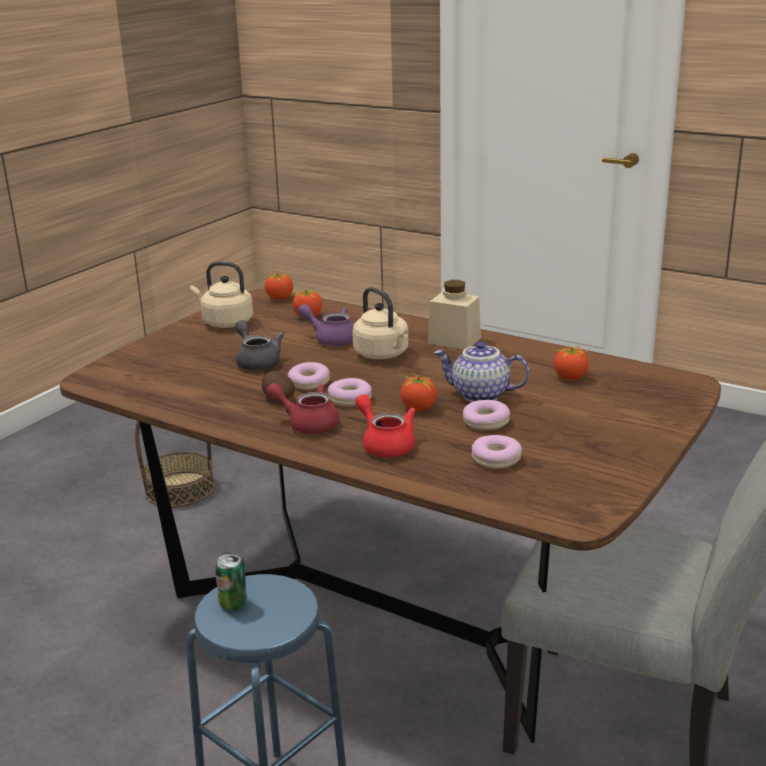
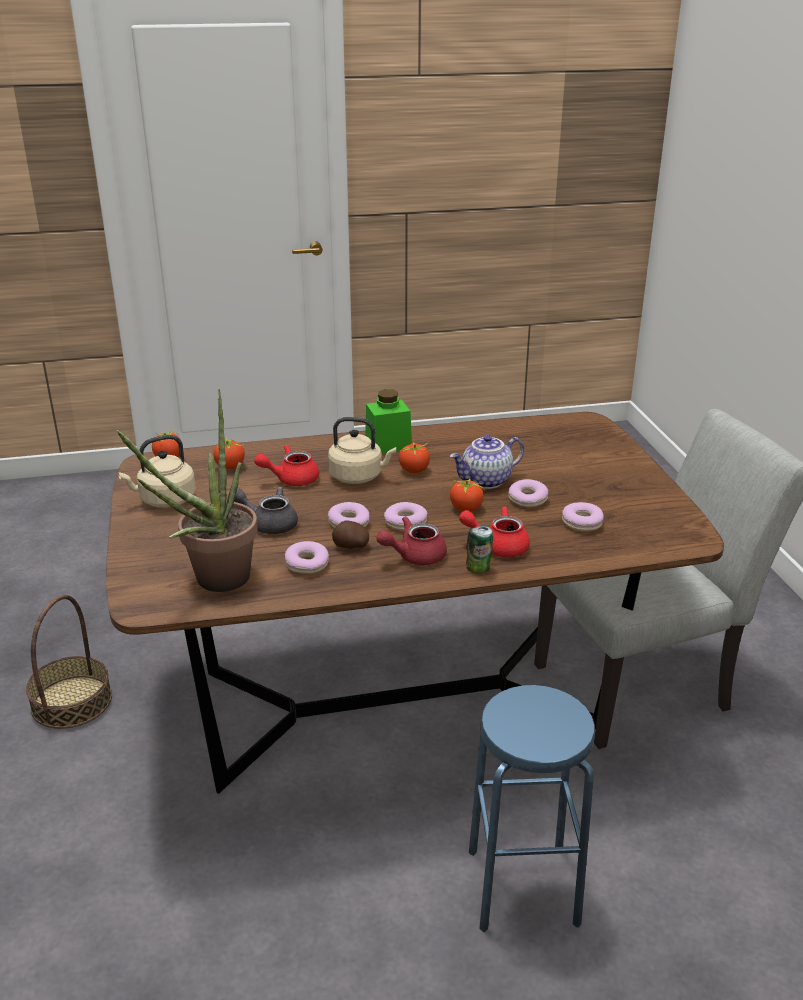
camera: 45 degrees left, 5 degrees up
(151, 383) = (213, 582): none -> potted plant
(226, 397) = (307, 564): none -> donut
(233, 604) = (517, 727): can -> can (478, 569)
(331, 339) = (291, 479): purple teapot -> red teapot
(454, 340) = (388, 445): beige jar -> green jar
(570, 377) = (516, 444): tomato -> tomato (414, 470)

